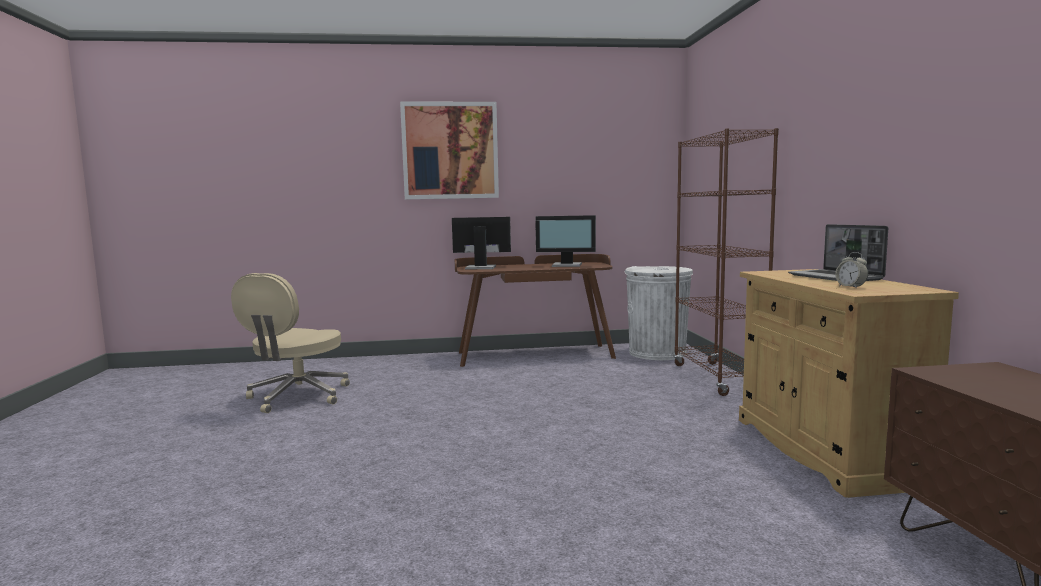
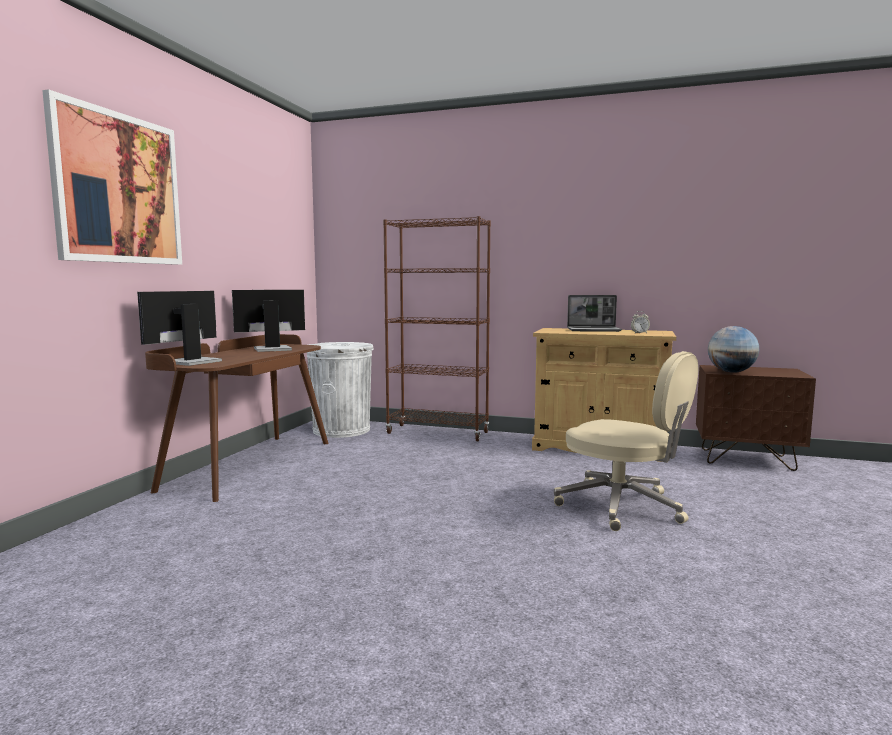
camera: 65 degrees left, 0 degrees up
(297, 397) = (134, 632): beige office chair -> beige office chair (622, 507)
(567, 265) = (271, 349): monitor -> monitor turned 150 degrees counterclockwise
(952, 378) = (731, 372): none -> globe

